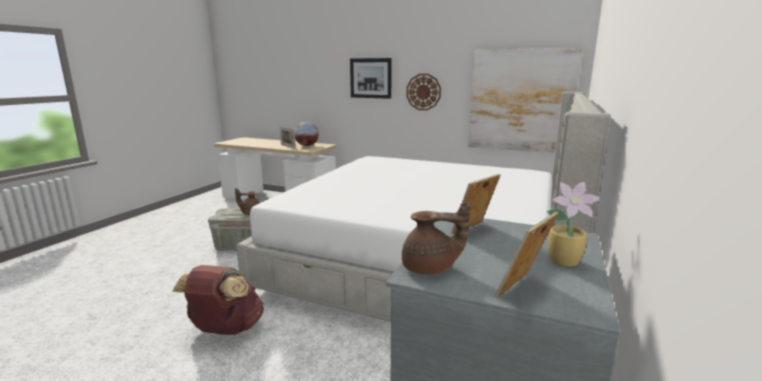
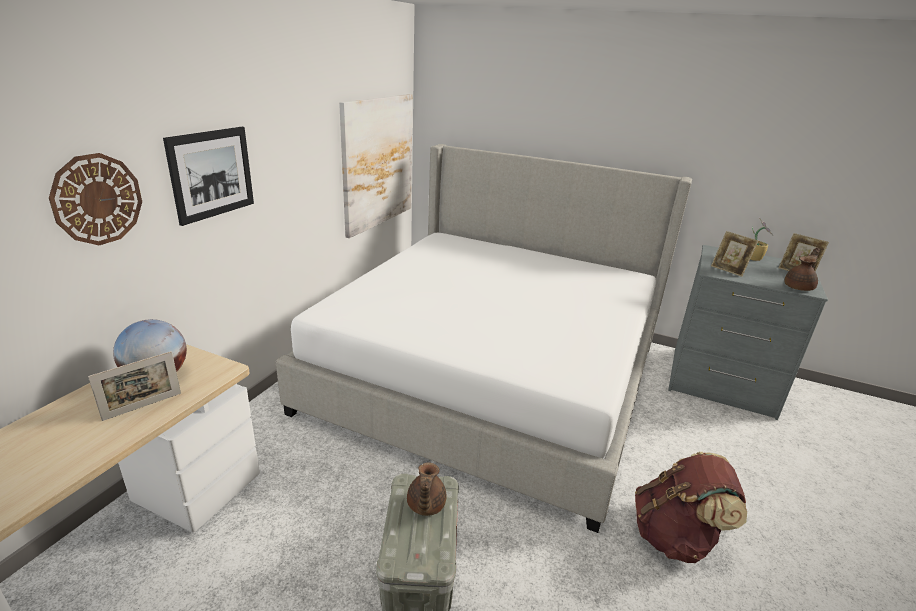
camera: 90 degrees left, 10 degrees up
(423, 92) = (293, 178): wall clock -> wall clock (97, 199)
(430, 268) = (799, 287): brown teapot -> brown teapot turned 45 degrees clockwise

